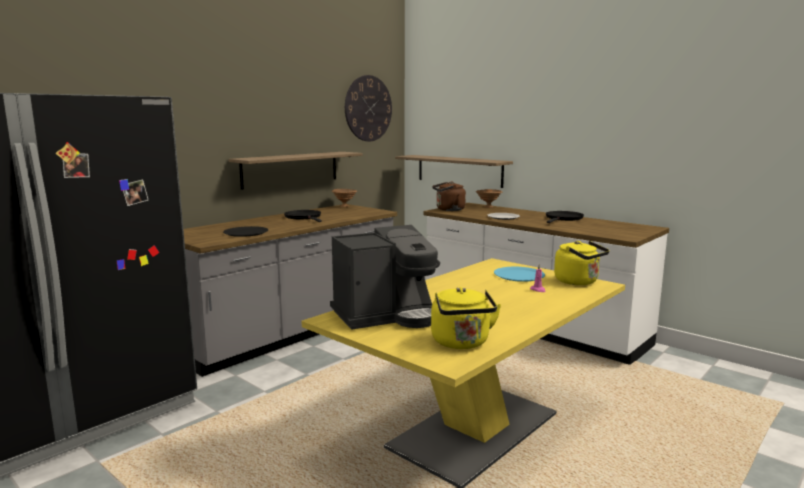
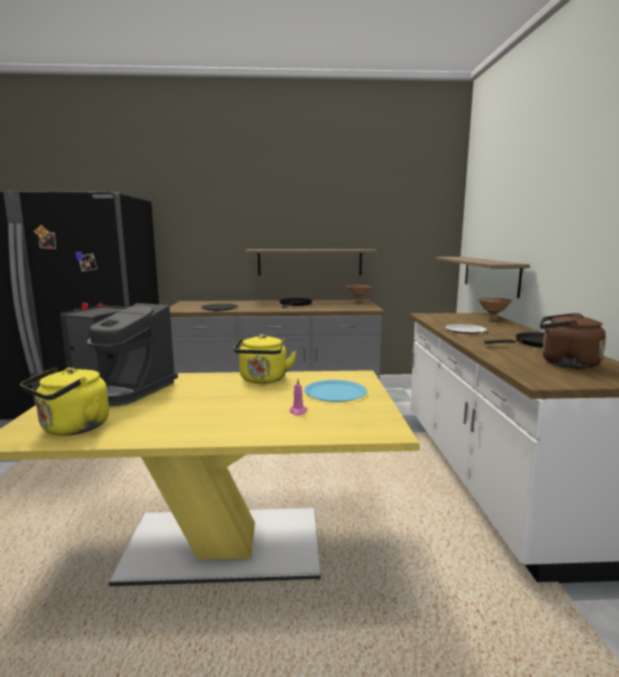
camera: 45 degrees right, 0 degrees up
(368, 108) = (409, 207): wall clock -> none
(448, 210) = (437, 315): brown kettle -> brown kettle (565, 363)
(578, 282) = (370, 419): yellow kettle -> yellow kettle (263, 380)

